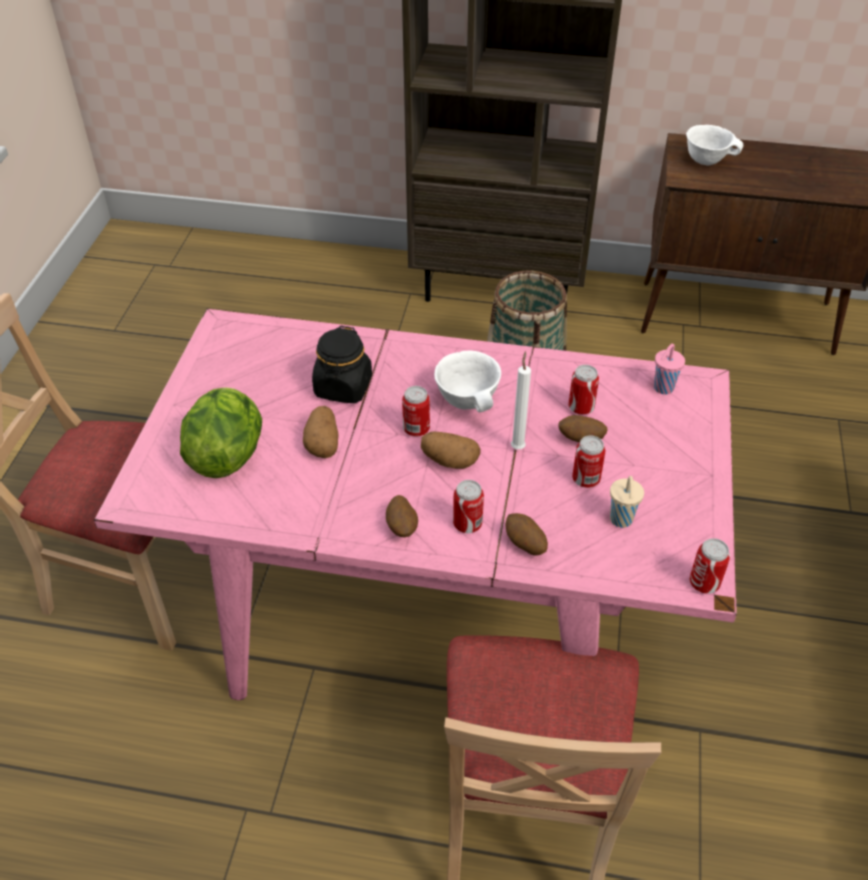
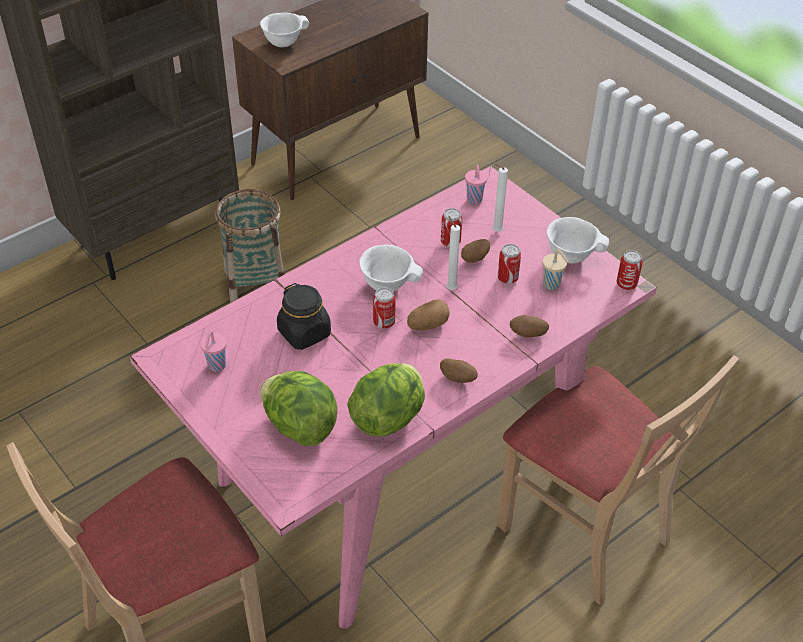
camera: 50 degrees left, 0 degrees up
(245, 361) = (216, 366): none -> pink cup
(298, 508) = (389, 417): none -> lettuce
(323, 443) = (345, 373): potato -> none
(467, 524) = (487, 349): can -> none
(639, 430) = (495, 231): none -> white candle
(685, 509) = (571, 255): none -> white bowl

